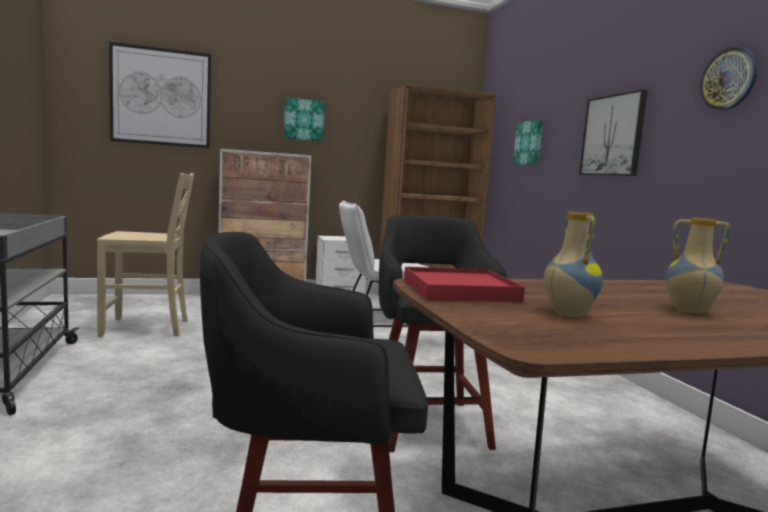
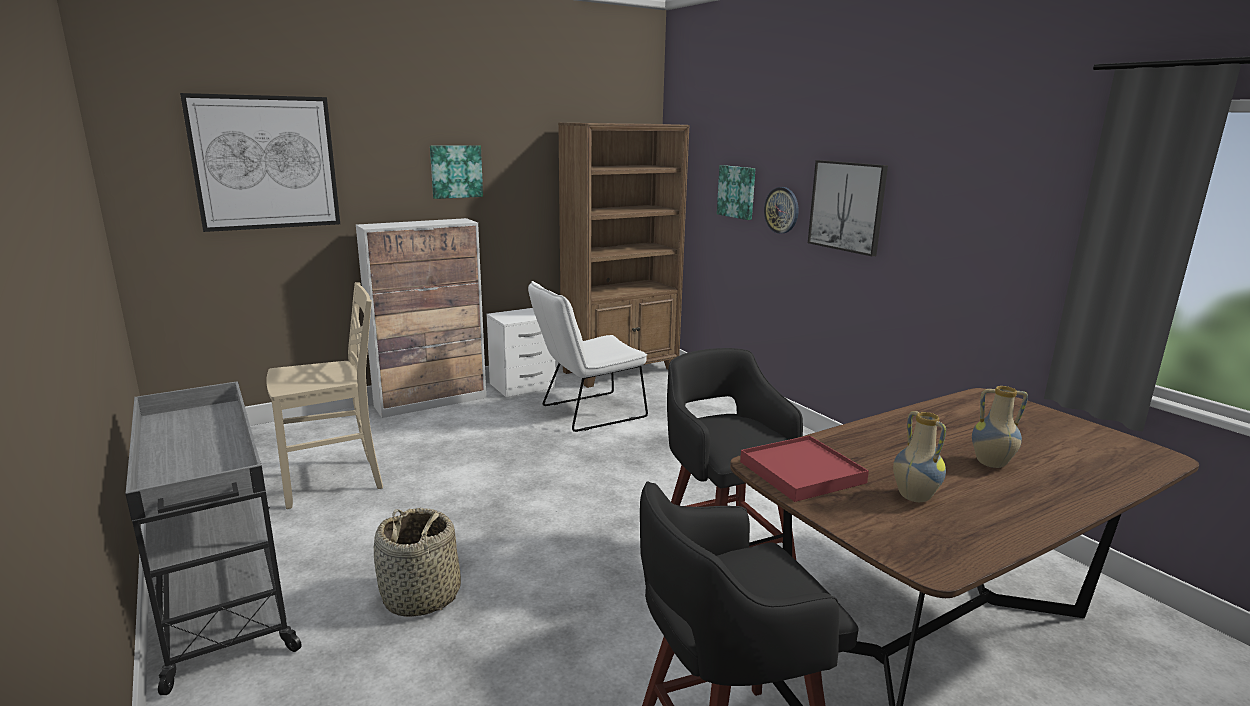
camera: 15 degrees left, 10 degrees up
(140, 401) = (421, 597): none -> basket
(728, 79) = (978, 177): wall clock -> wall clock (782, 210)

